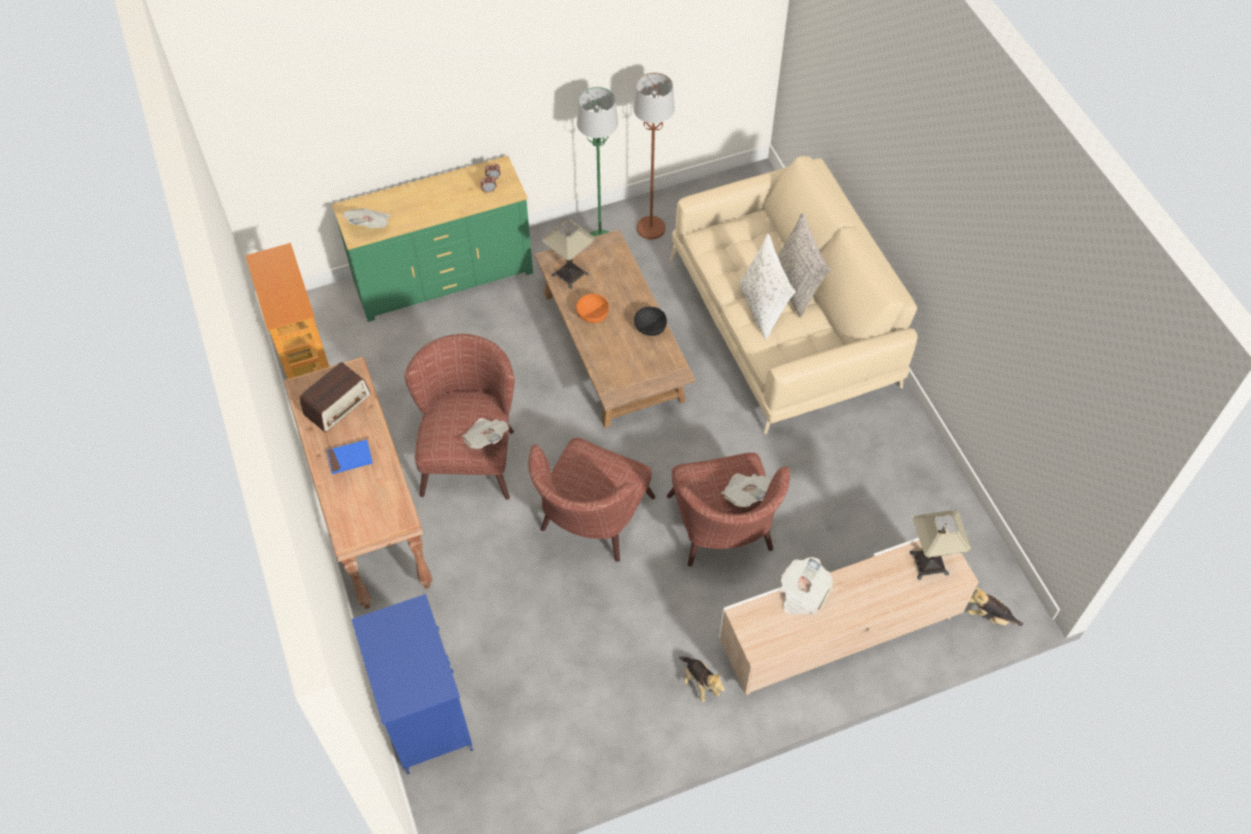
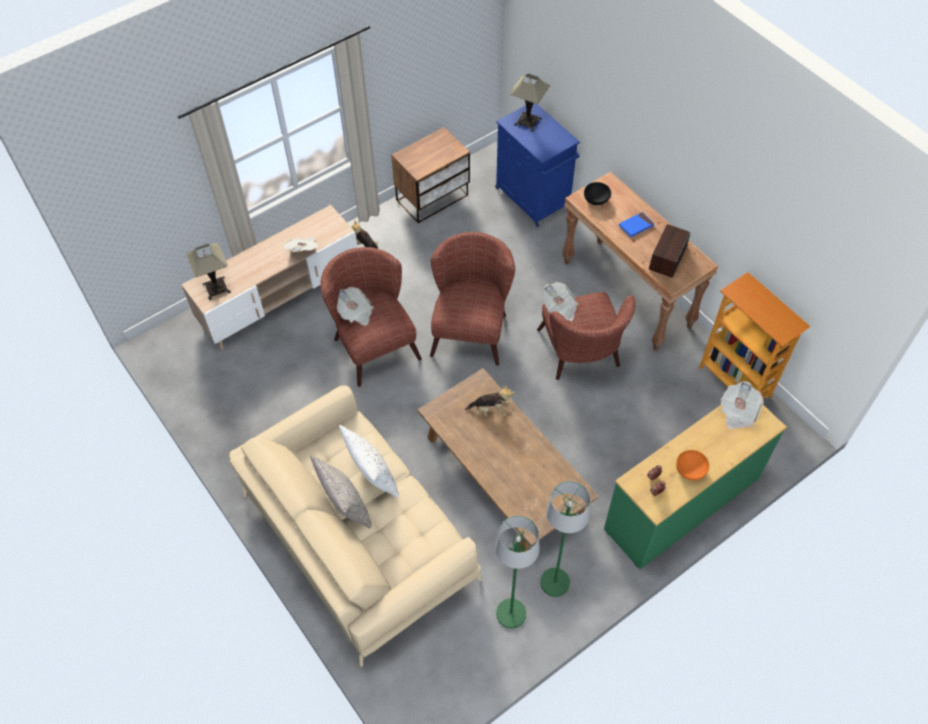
camera: 165 degrees right, 0 degrees up
(570, 274) = (557, 481): table lamp -> table lamp (527, 121)
(576, 755) = (433, 198): none -> nightstand
(592, 314) = (522, 446): orange bowl -> orange bowl (690, 470)
(649, 327) = (469, 446): black bowl -> black bowl (596, 199)
(651, 228) = (510, 613): brown floor lamp -> green floor lamp
(990, 616) = (174, 332): plush toy -> plush toy (490, 409)

